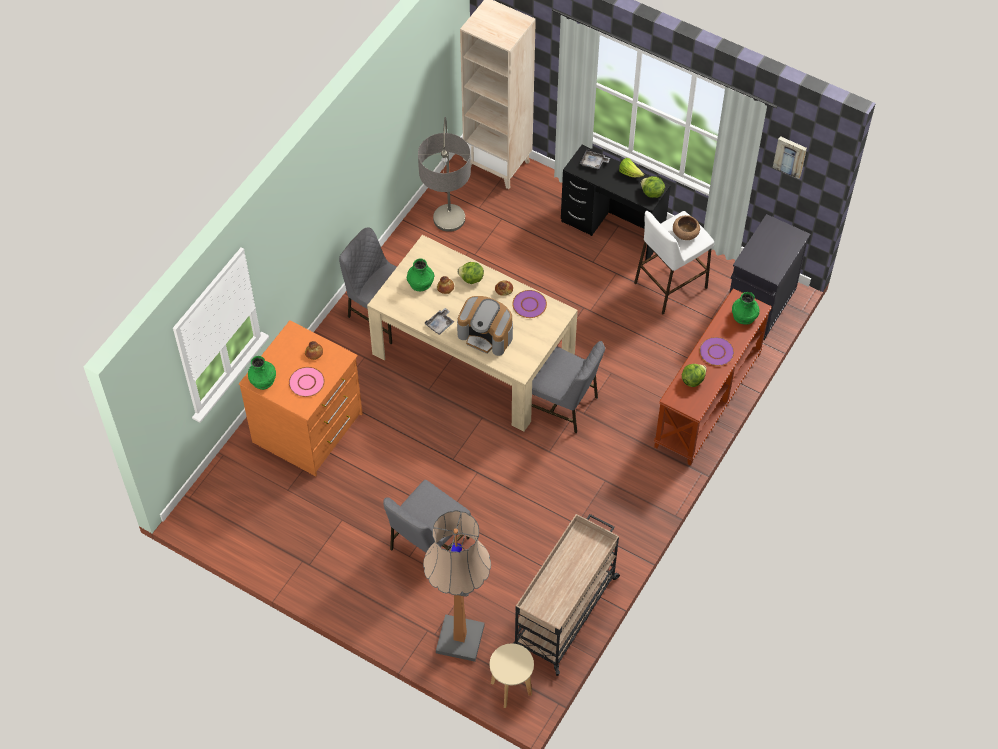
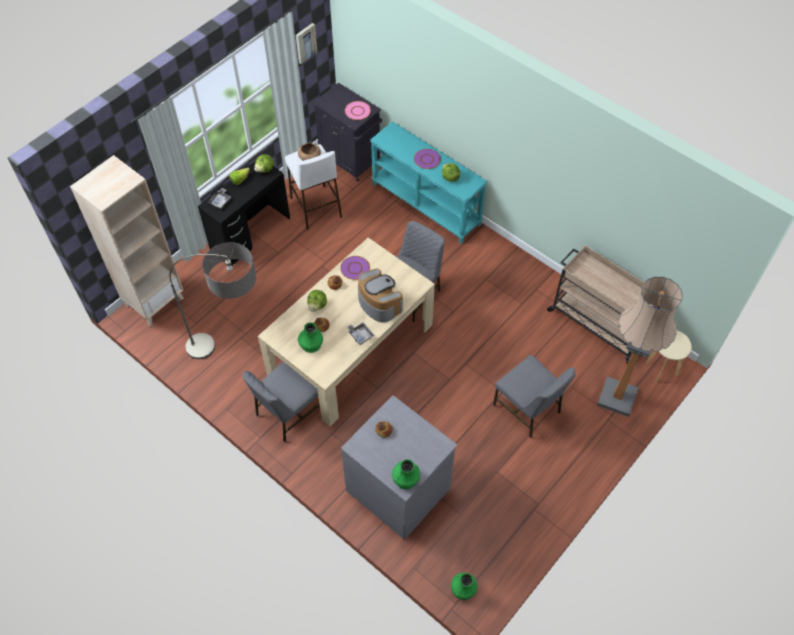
camera: 80 degrees left, 0 degrees up
(306, 382) = (416, 440): pink plate -> pink plate (358, 111)
(309, 429) = (399, 488): orange dresser -> grey dresser
(486, 335) = (379, 303): coffee machine -> coffee machine turned 75 degrees counterclockwise
(708, 401) = (426, 204): brown console table -> turquoise console table
(744, 315) = (397, 137): green vase -> green vase (463, 589)

